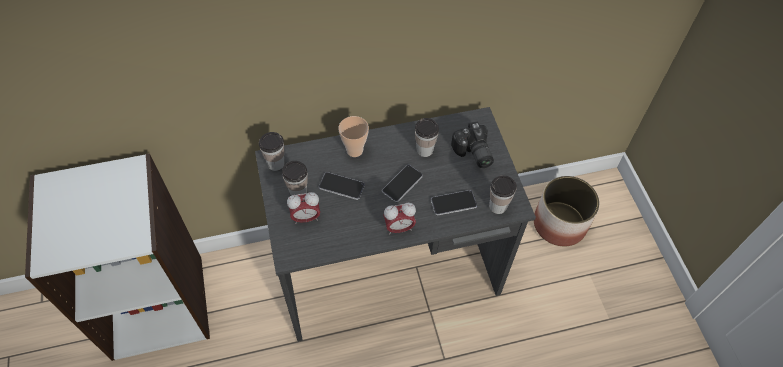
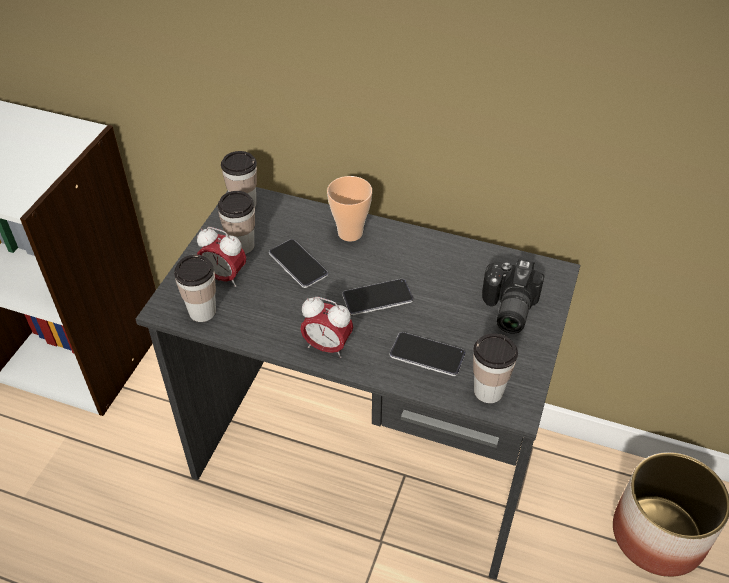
camera: 35 degrees right, 10 degrees down
(424, 150) = (442, 274): cup -> cup (202, 311)

